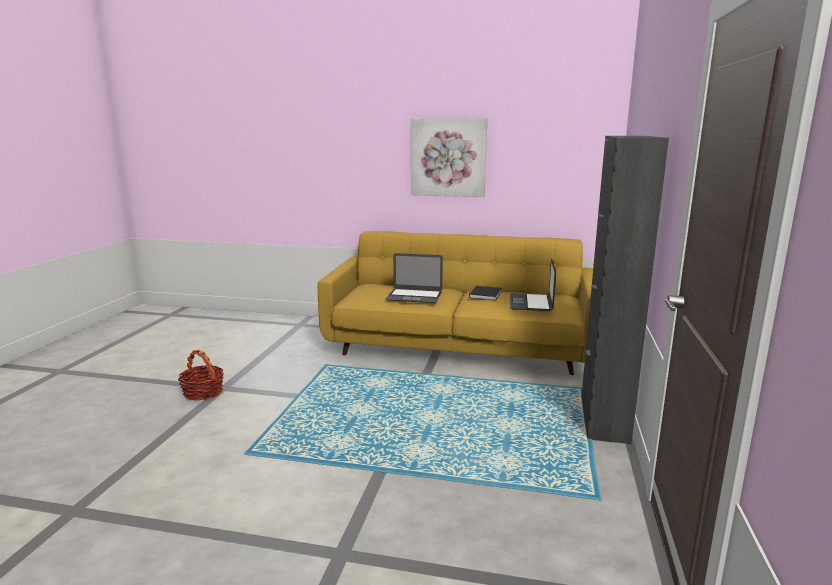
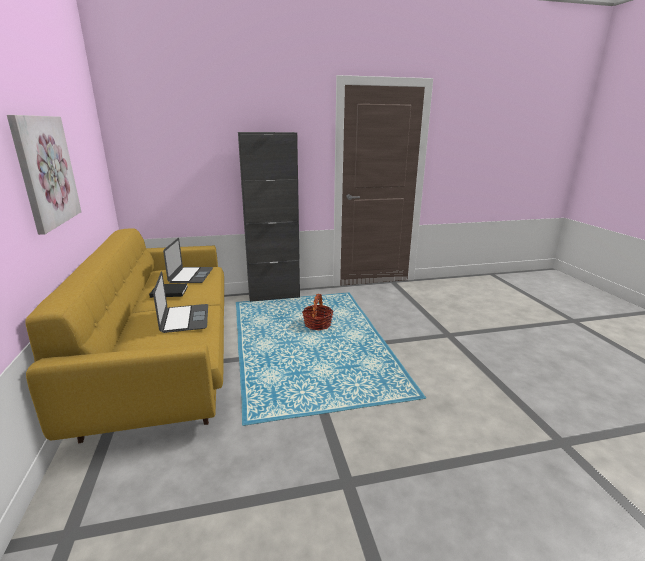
camera: 115 degrees left, 5 degrees up
(203, 392) = (369, 494): basket -> basket (317, 324)
(531, 302) = (191, 275): laptop -> laptop turned 75 degrees counterclockwise

